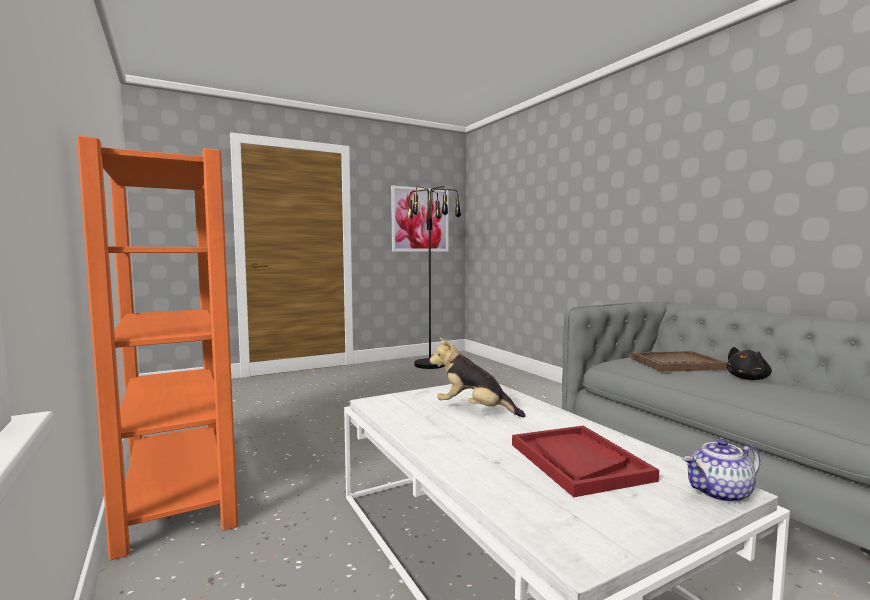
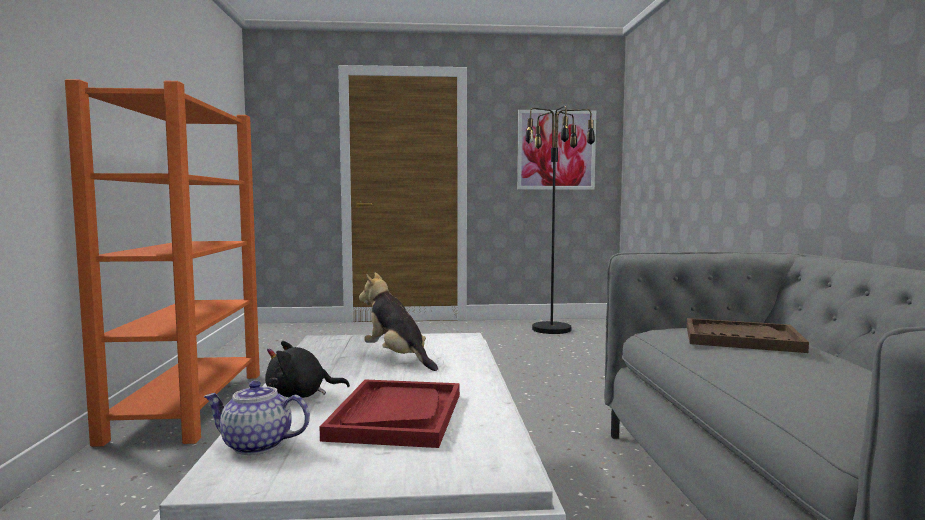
camera: 25 degrees right, 0 degrees up
(720, 493) = (482, 472): teapot -> teapot (256, 445)
(748, 379) = (817, 367): black plush toy -> black plush toy (301, 395)

